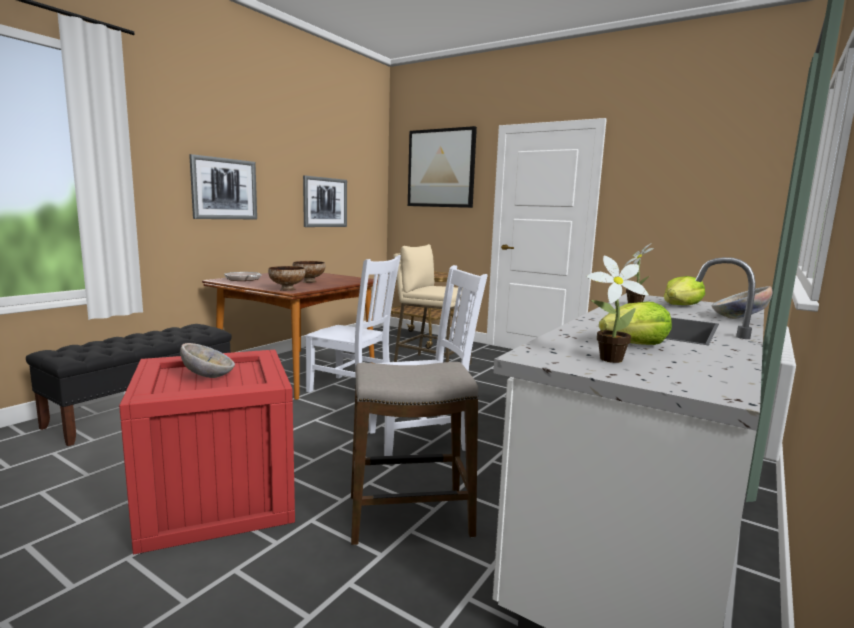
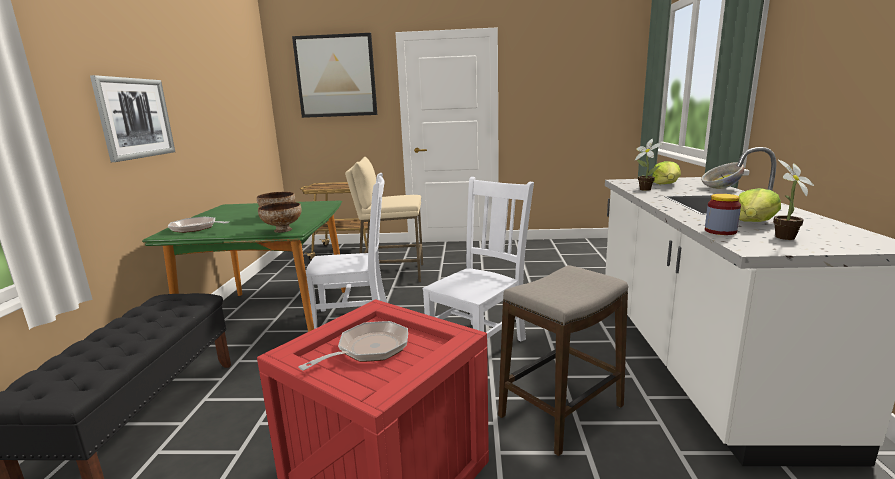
camera: 30 degrees left, 5 degrees up
(209, 376) = (369, 349): bowl -> frying pan
(297, 372) = (271, 318): brown dining table -> green dining table
(325, 202) = (227, 122): picture -> none
(560, 342) = (720, 231): none -> jar

